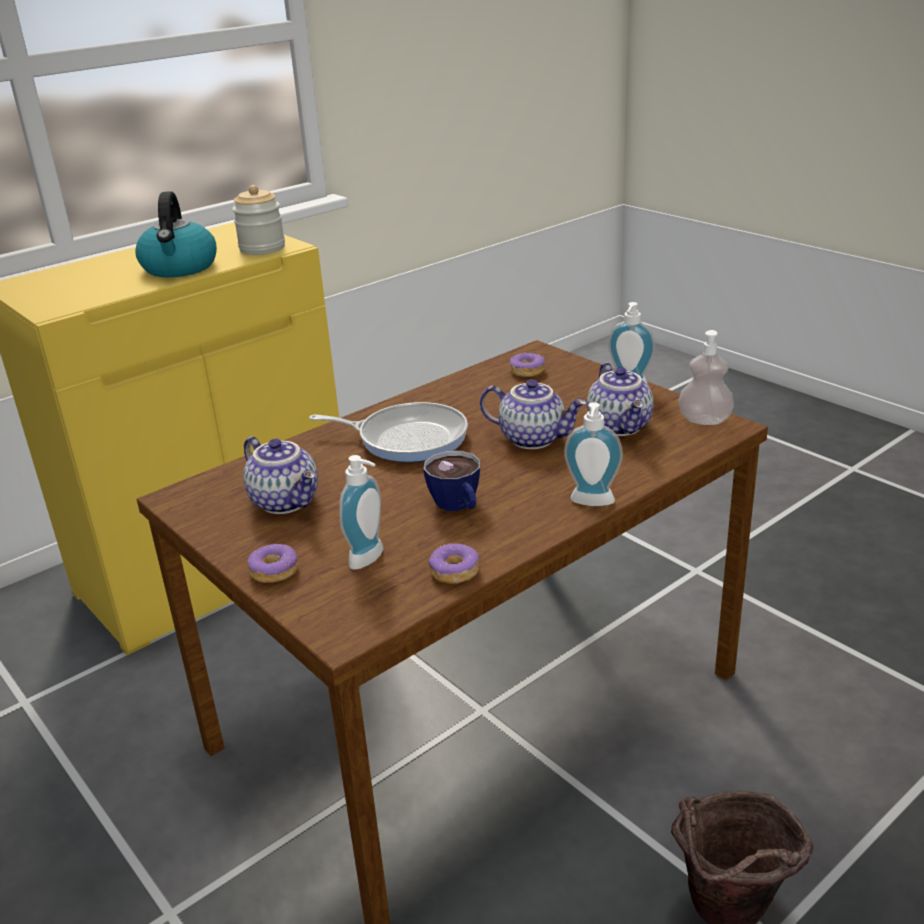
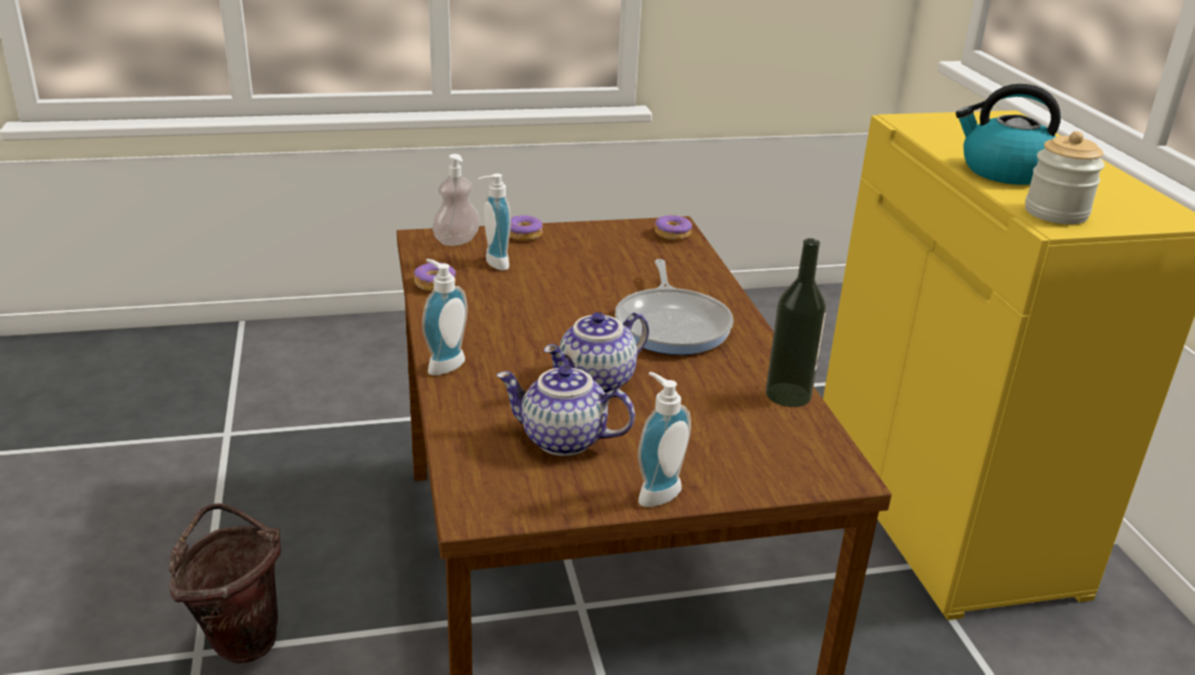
camera: 115 degrees right, 0 degrees up
(287, 501) = (616, 256): teapot -> none
(407, 438) = (672, 325): frying pan -> frying pan turned 45 degrees counterclockwise
(458, 506) = (520, 311): cup -> none
(465, 380) = (788, 395): none -> bottle
(526, 371) = (779, 442): donut -> donut (673, 234)
(704, 420) = (509, 501): soap dispenser -> soap dispenser (456, 241)

